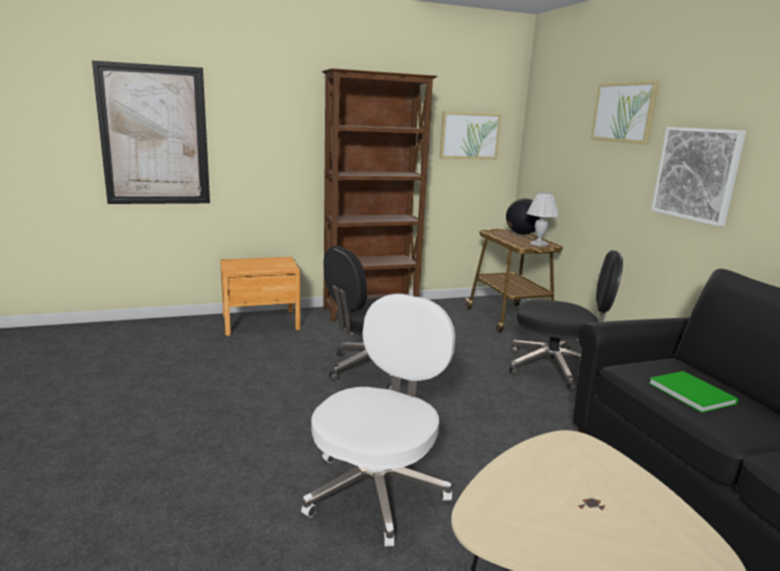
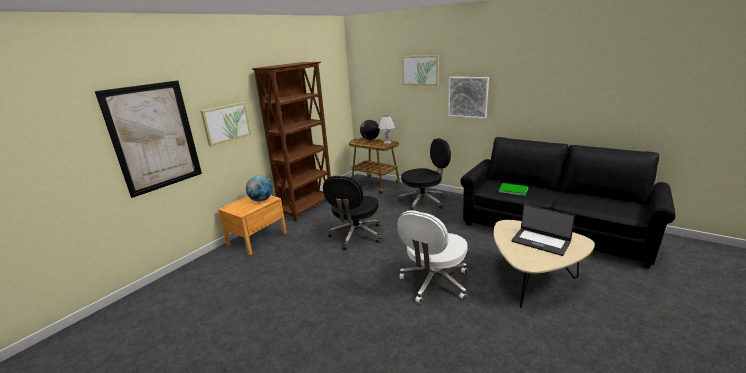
camera: 35 degrees left, 5 degrees up
(276, 266) = (261, 200): none -> globe
(377, 489) = (434, 283): white office chair -> white office chair turned 135 degrees counterclockwise
(469, 135) = (327, 90): picture -> picture (226, 123)
(593, 507) = (540, 241): none -> laptop

